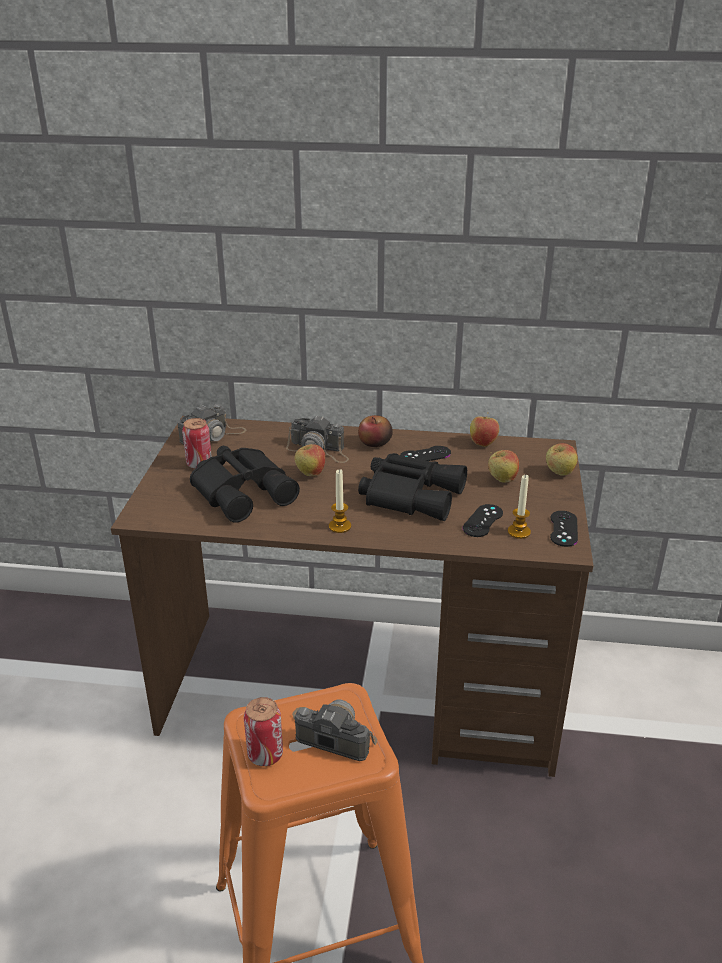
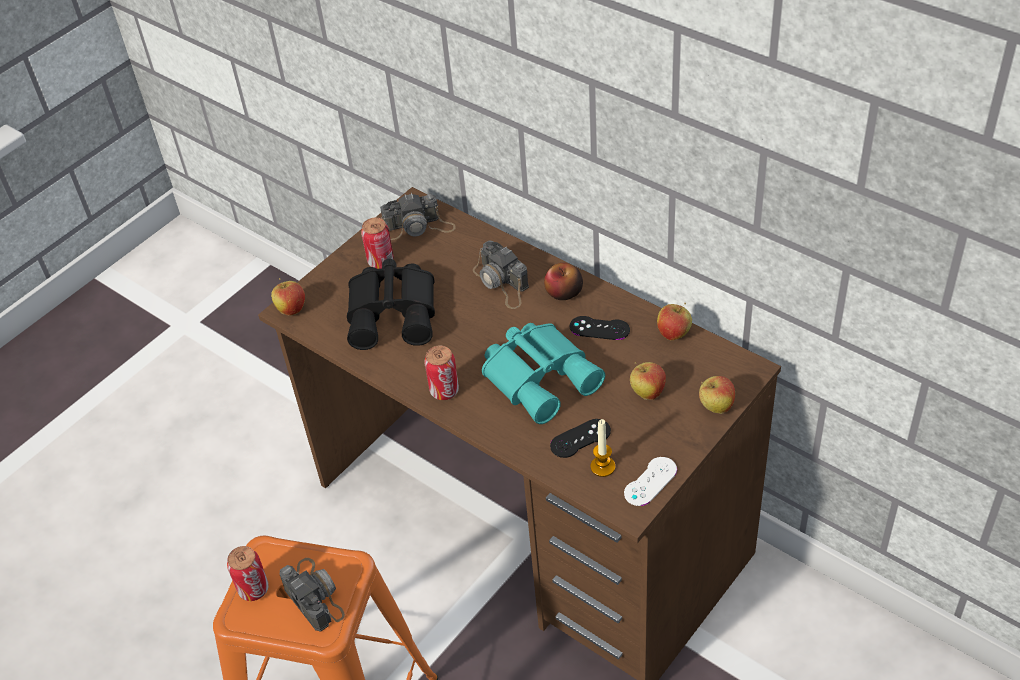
camera: 35 degrees right, 15 degrees up
(310, 474) = (469, 312): apple -> apple (291, 309)
(340, 526) = (444, 391): candle -> can
(410, 494) = (541, 376): black binoculars -> turquoise binoculars
(563, 529) = (650, 481): black game controller -> white game controller

